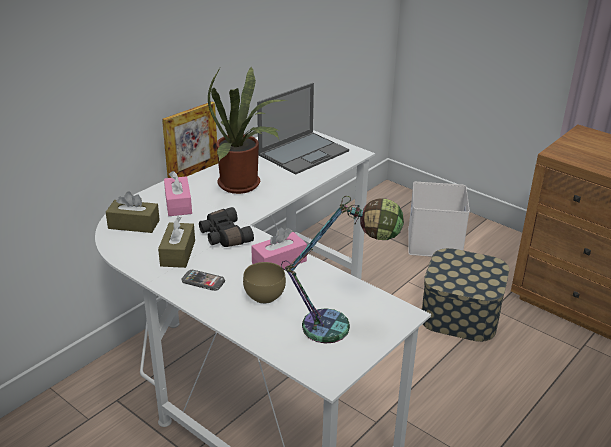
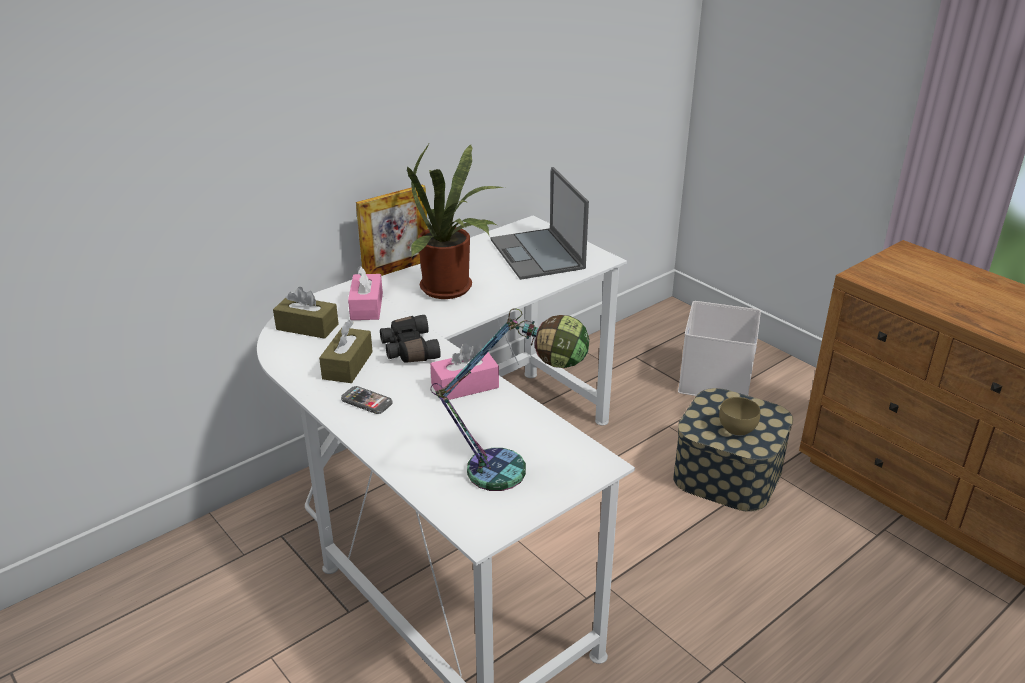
camera: 10 degrees right, 0 degrees up
(265, 296) = (435, 425): brown bowl -> brown bowl (737, 428)
(304, 152) = (538, 254): laptop -> laptop turned 105 degrees clockwise

